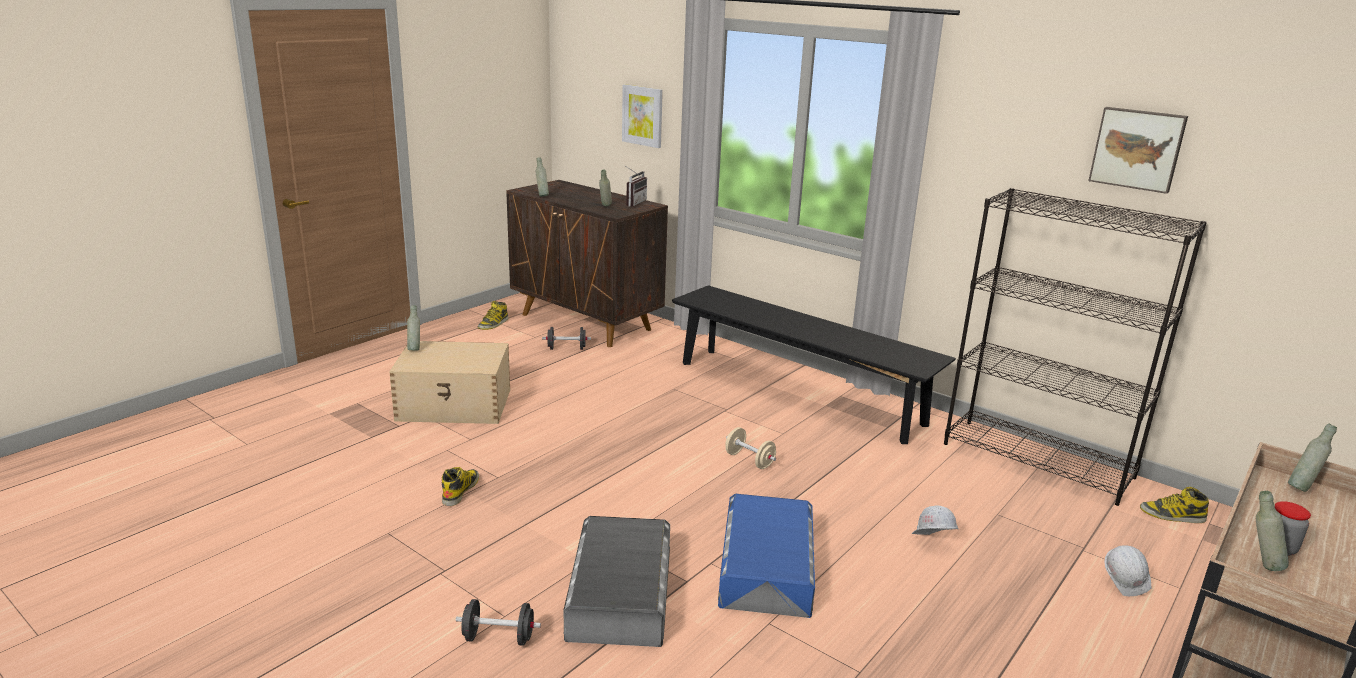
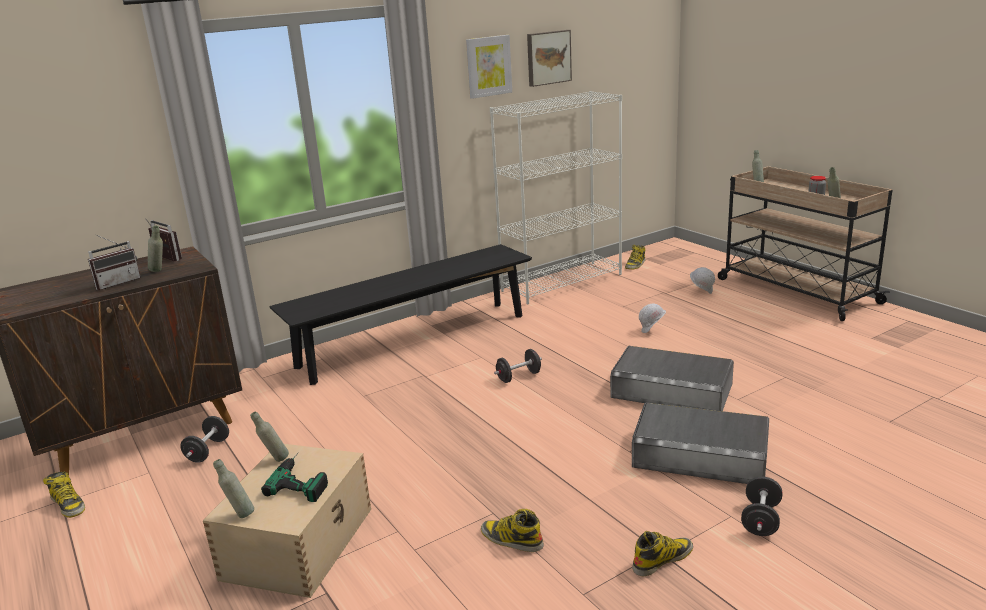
camera: 70 degrees left, 0 degrees up
(432, 573) = (662, 559): none -> boot
(458, 360) = (303, 479): none -> power drill
(542, 196) = (58, 301): grey bottle -> grey bottle (275, 460)
(579, 201) = (117, 283): none -> radio
(643, 115) = (87, 163): picture -> picture (488, 66)
(749, 460) = (518, 377): beige dumbbell -> black dumbbell
(767, 567) = (671, 390): blue storage box -> grey storage box
(1038, 460) = (562, 282): black bookcase -> white bookcase

